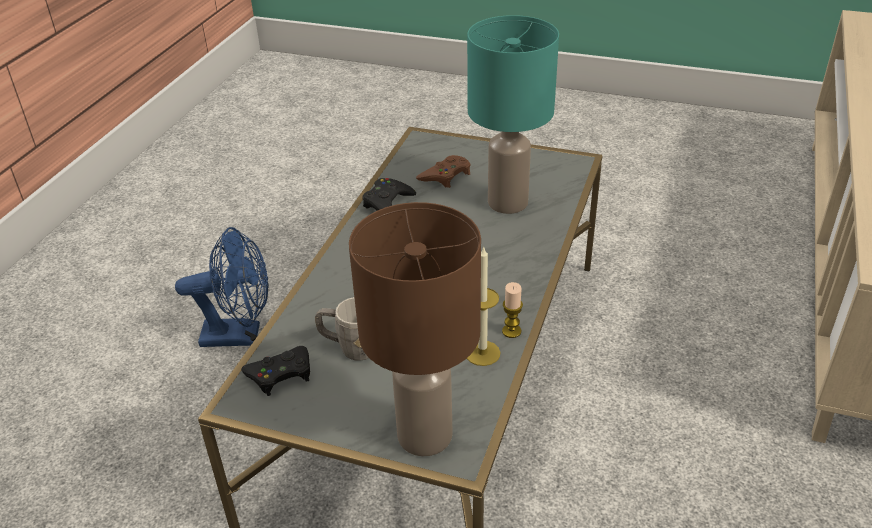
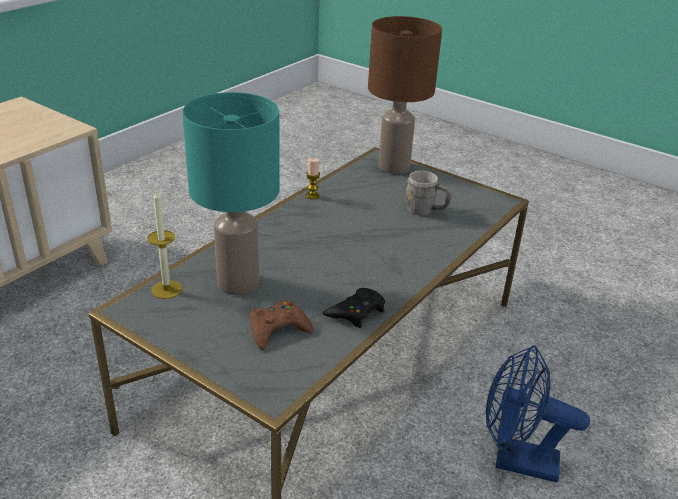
camera: 165 degrees left, 5 degrees down
(280, 374) = (476, 207): black game controller -> none
(482, 353) = (339, 190): candle -> candle (166, 289)

